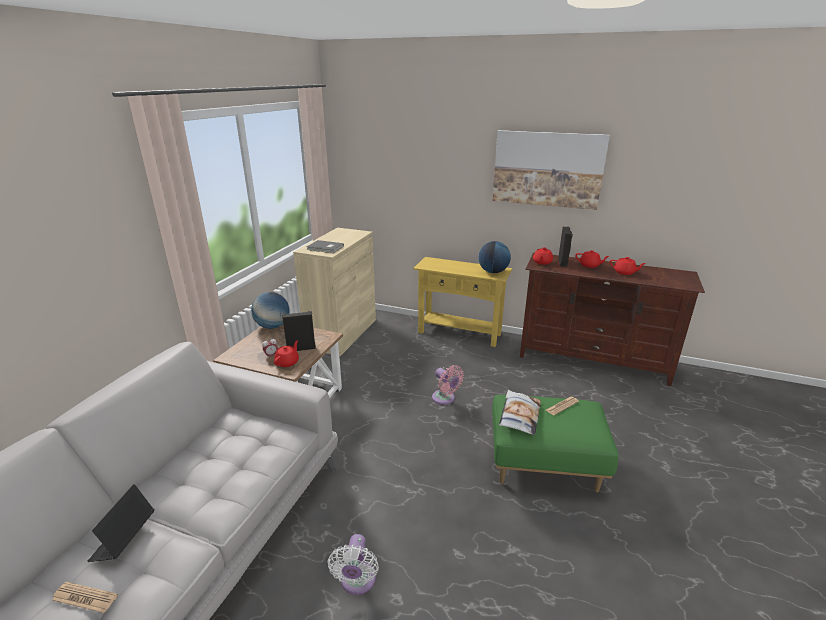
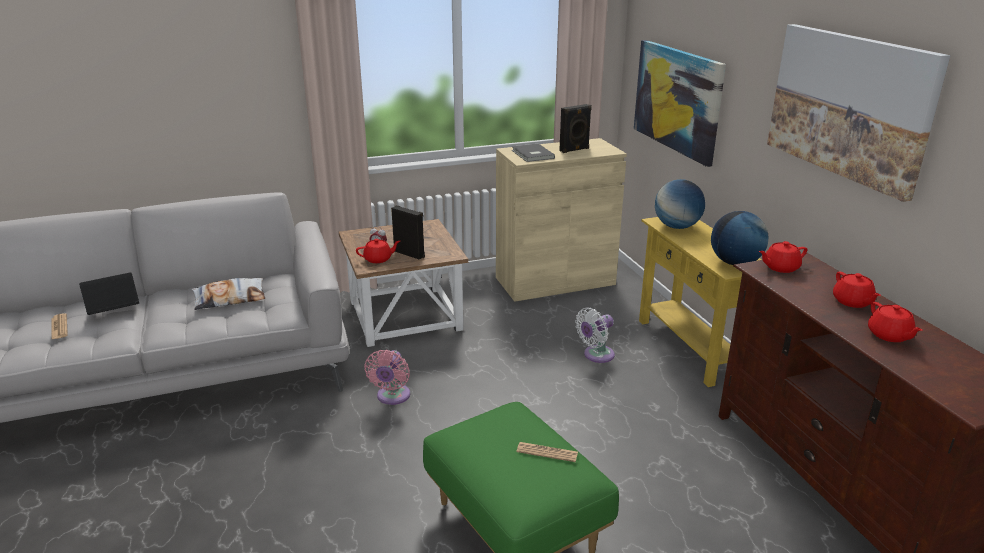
camera: 50 degrees right, 0 degrees up
(272, 326) = (427, 225): globe -> globe (677, 227)
(357, 582) = (226, 470): white fan -> white fan (596, 355)
(397, 189) = (677, 99): none -> picture
(445, 399) = (538, 399): pink fan -> pink fan (392, 397)
(519, 415) = (484, 427): pillow -> pillow (230, 299)
(563, 262) = (815, 281): black speaker -> black speaker (574, 150)

